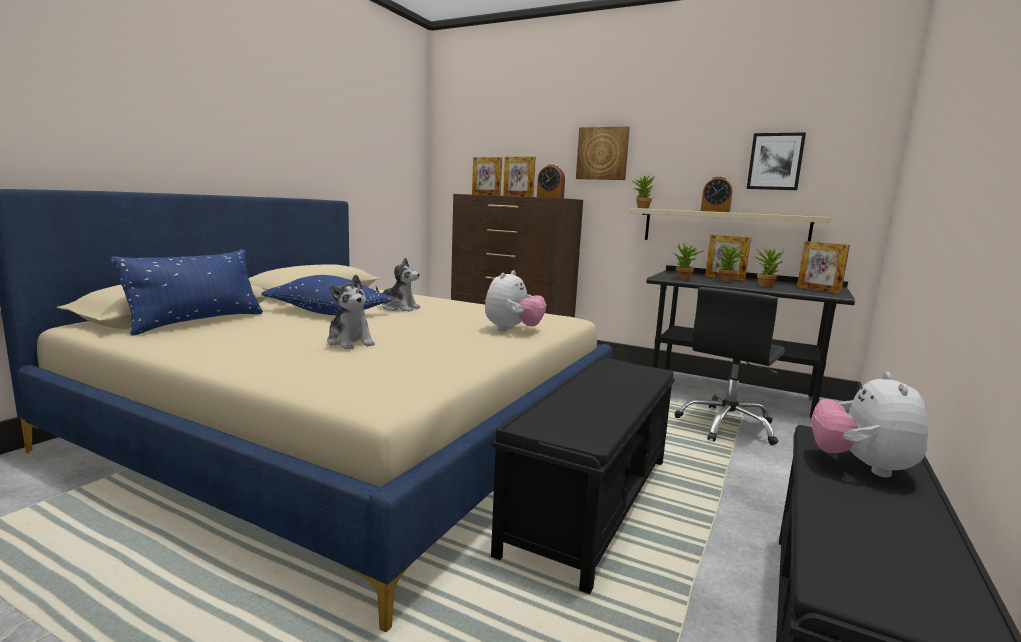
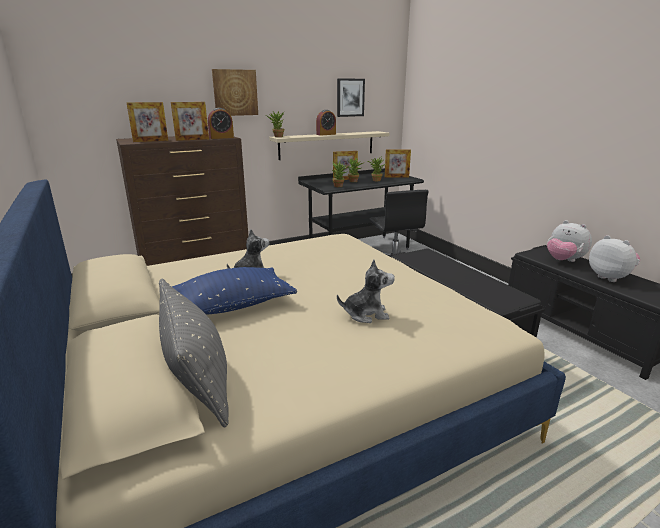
camera: 55 degrees left, 10 degrees up
(197, 322) = (197, 379): blue pillow -> grey pillow
(513, 330) = (361, 258): plush toy -> plush toy (610, 277)

